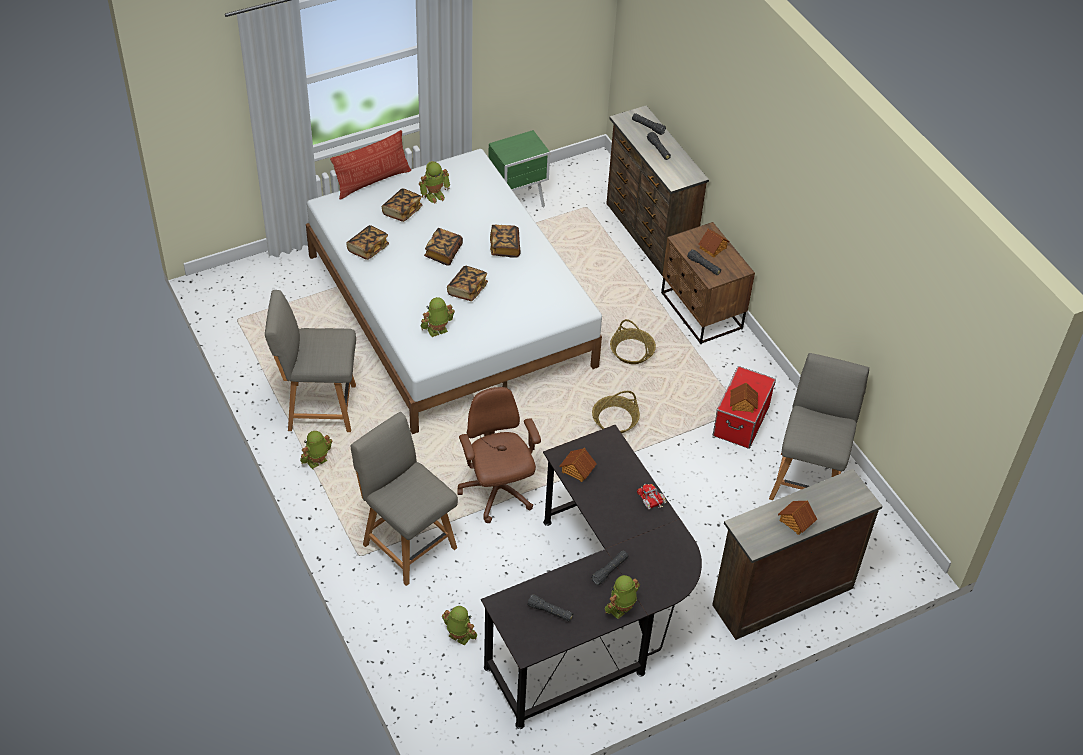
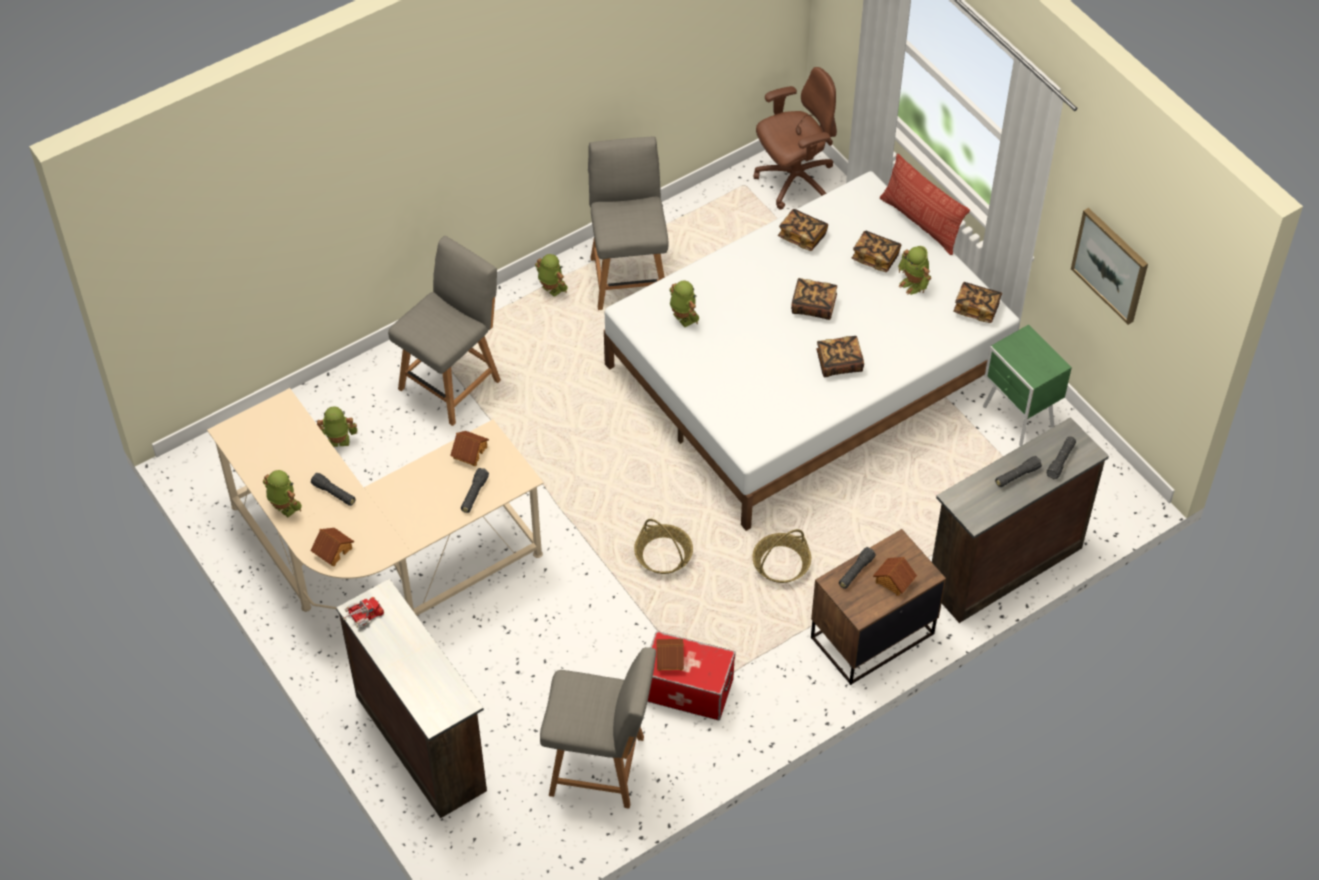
camera: 85 degrees right, 5 degrees up
(458, 637) = (338, 442): toy robot -> toy robot turned 120 degrees counterclockwise
(467, 290) = (756, 336): book -> book (976, 309)
(497, 493) = (533, 452): brown office chair -> brown office chair (794, 181)
(521, 39) = (1111, 265): none -> picture
(550, 612) = (277, 446): black flashlight -> black flashlight (474, 494)
(595, 615) = (377, 559): black desk -> beige desk
(652, 501) = (433, 525): toy truck -> toy truck (362, 616)
(795, 521) = (395, 648): toy house -> toy house (333, 550)

